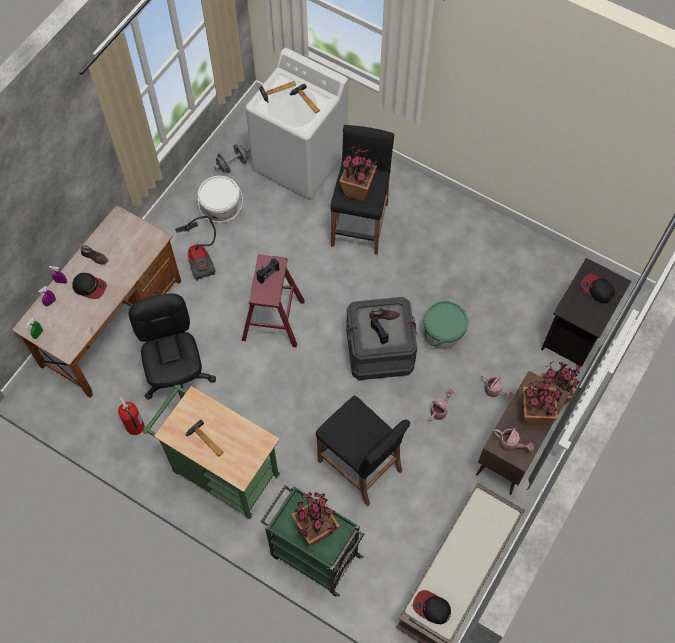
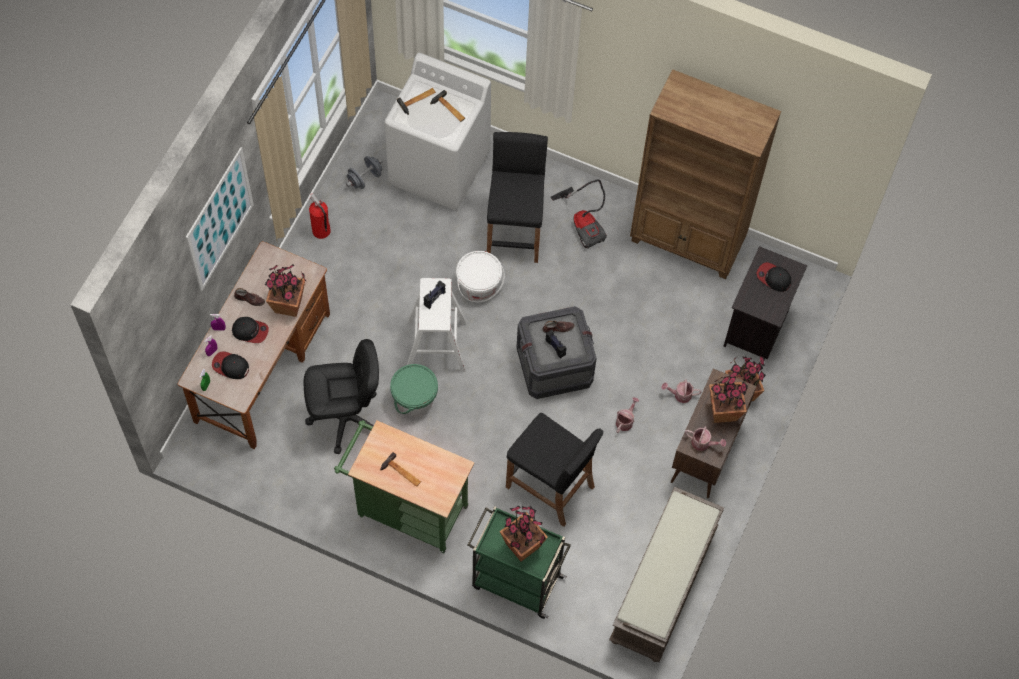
camera: 10 degrees left, 0 degrees up
(58, 174) = (220, 220): none -> picture
(135, 427) = (308, 474): fire extinguisher -> fire extinguisher (321, 231)
(178, 378) = (345, 418): black office chair -> black office chair turned 105 degrees clockwise
(200, 256) = (346, 285): vacuum cleaner -> vacuum cleaner (584, 223)
(221, 209) = (360, 230): white bucket -> white bucket (479, 286)
(273, 320) = (436, 345): red stool -> white stool
(358, 190) = (514, 198): potted plant -> potted plant (289, 305)
(431, 608) = (643, 610): cap -> cap (230, 366)
(442, 334) = (618, 341): green bucket -> green bucket (414, 400)
(494, 391) = (680, 395): watering can -> watering can turned 150 degrees clockwise
(518, 249) = (688, 241): none -> brown bookcase

